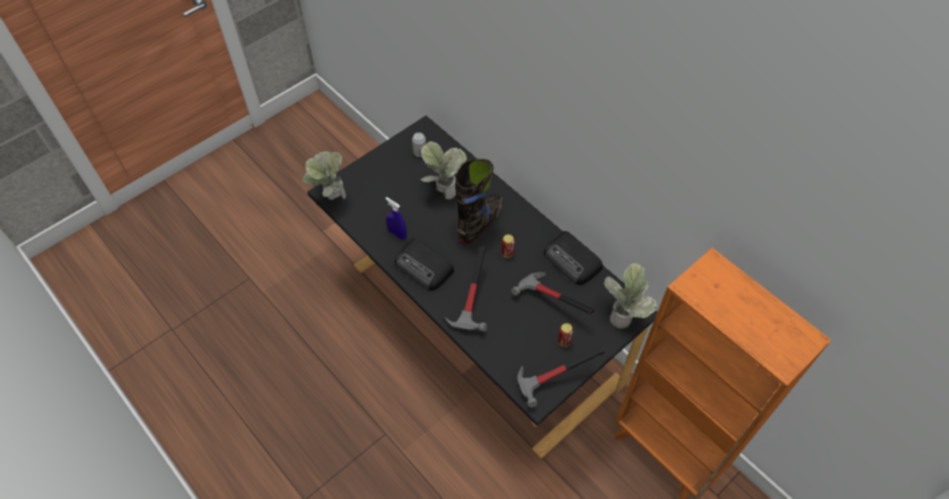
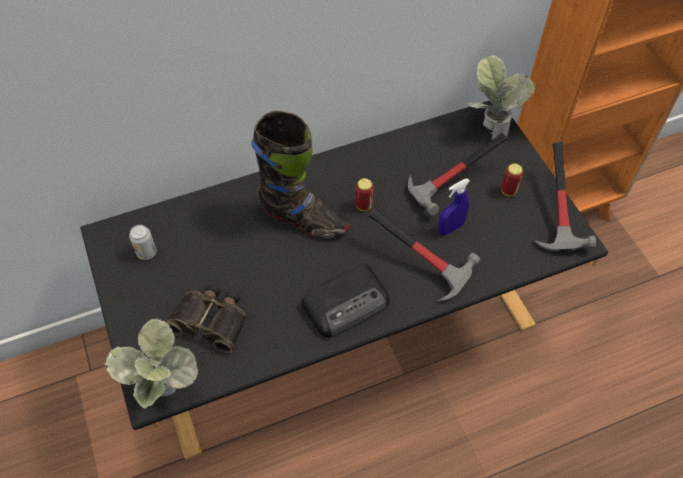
camera: 70 degrees left, 0 degrees up
(385, 201) = (211, 320): none -> binoculars
(397, 234) = (277, 321): blue spray bottle -> blue spray bottle (450, 228)
(442, 190) = (227, 245): potted plant -> none
(480, 223) = (303, 219): black boot -> black boot turned 150 degrees clockwise
(573, 261) = (401, 146): radio -> none

